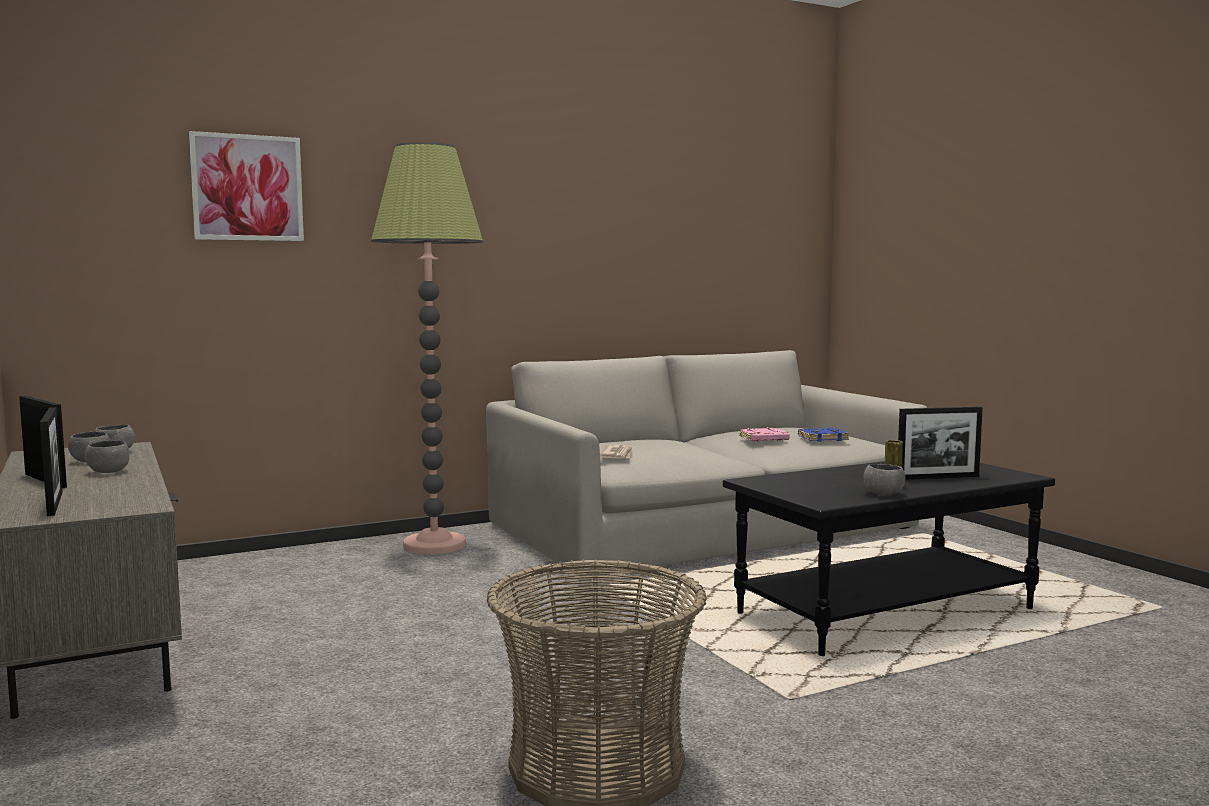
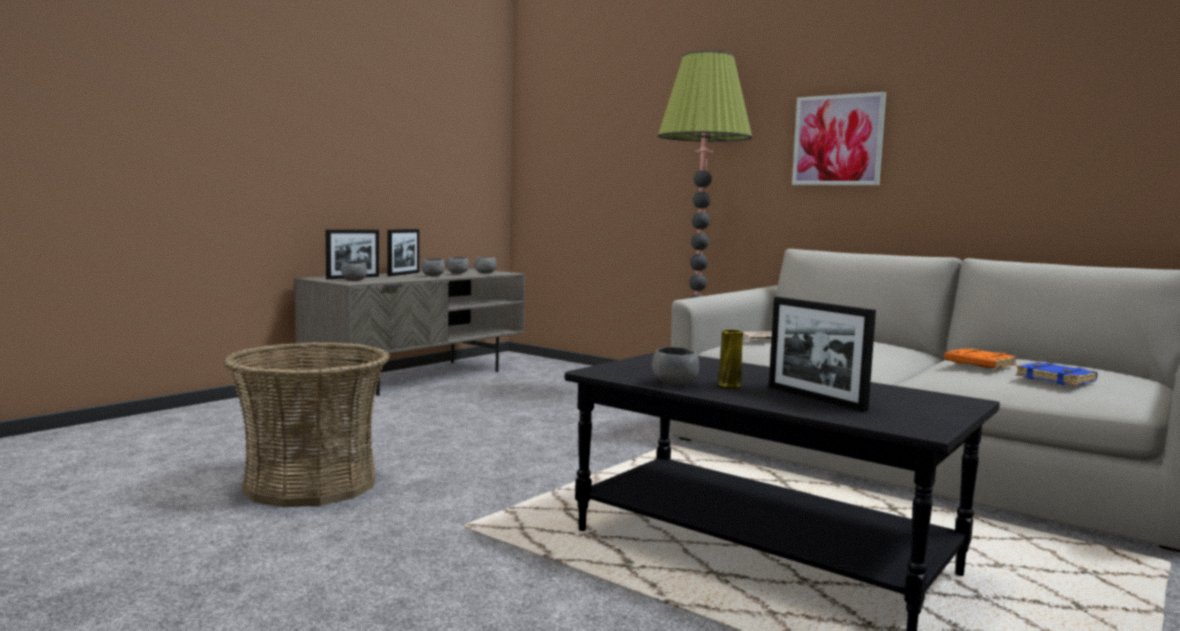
camera: 65 degrees right, 0 degrees up
(110, 505) = (354, 280): none -> grey bowl
(247, 188) = (627, 106): picture -> picture (838, 140)
(763, 439) = (978, 364): pink book -> orange book

